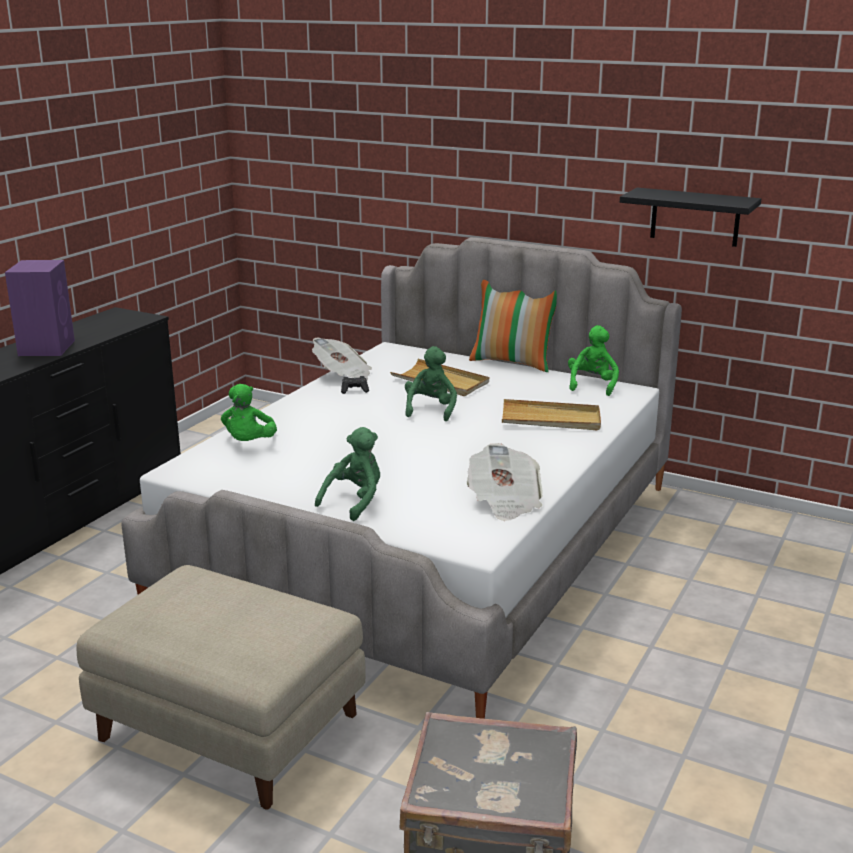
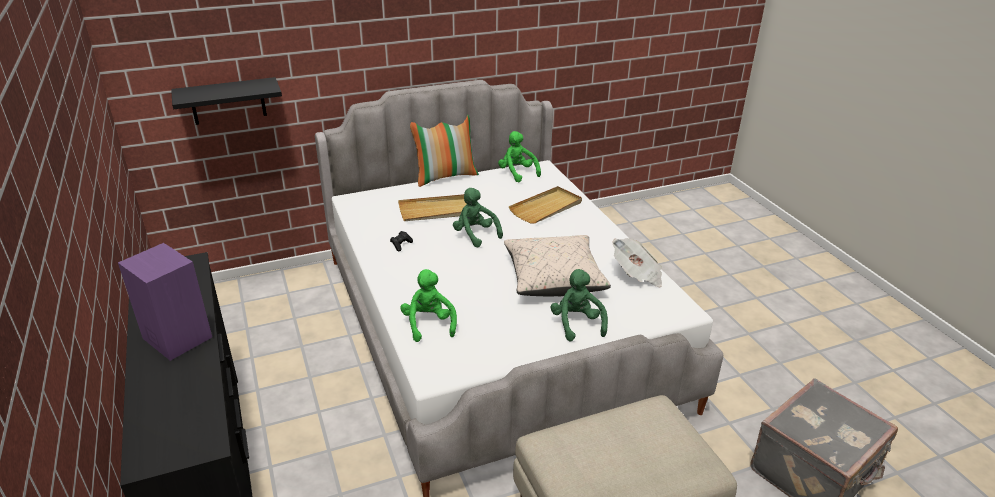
camera: 50 degrees left, 10 degrees up
(249, 443) = (429, 324): green plush toy -> green plush toy turned 150 degrees counterclockwise
(343, 375) = (367, 237): newspaper -> none
(418, 466) = (553, 278): none -> beige pillow
(695, 217) = (547, 39): black shelf -> black shelf (228, 101)

